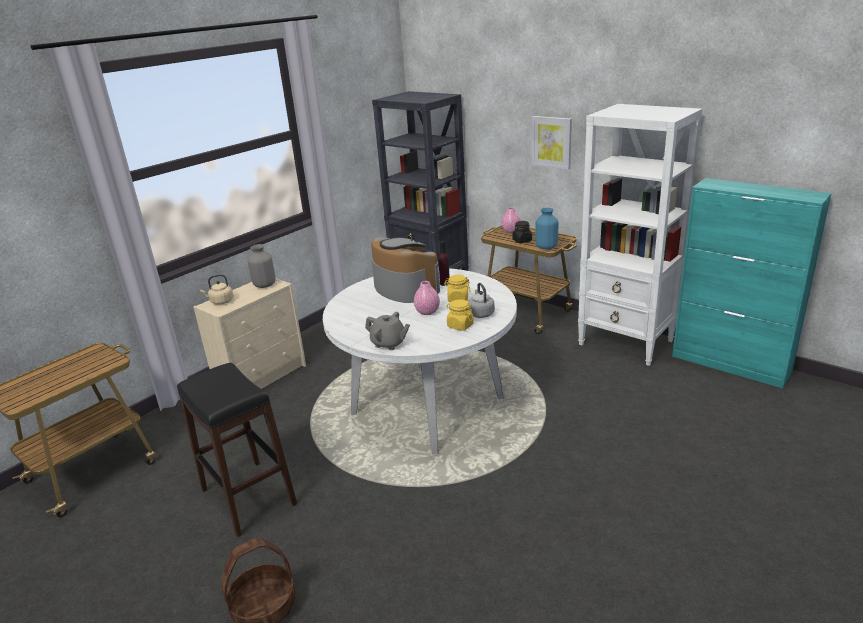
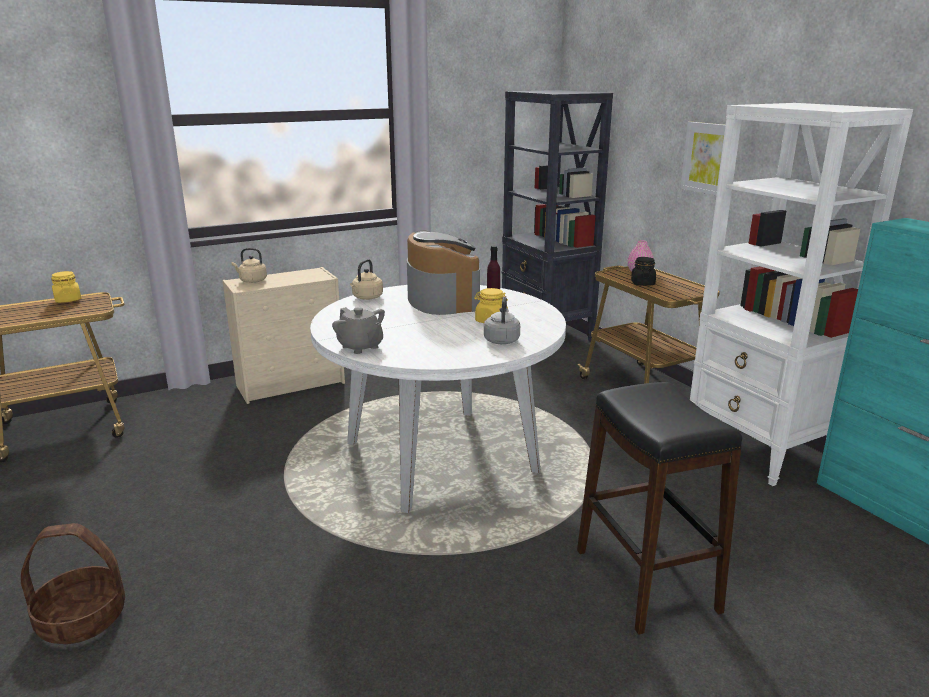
camera: 20 degrees right, 5 degrees down
(249, 497) = (173, 497): black stool -> black stool (646, 580)
(265, 285) = (310, 275): grey vase -> none
(346, 299) = (366, 298): none -> beige kettle
(427, 312) = (440, 326): pink vase -> none
(460, 326) = (462, 347): yellow jar -> yellow jar (68, 300)
(546, 247) = (667, 294): blue vase -> none

